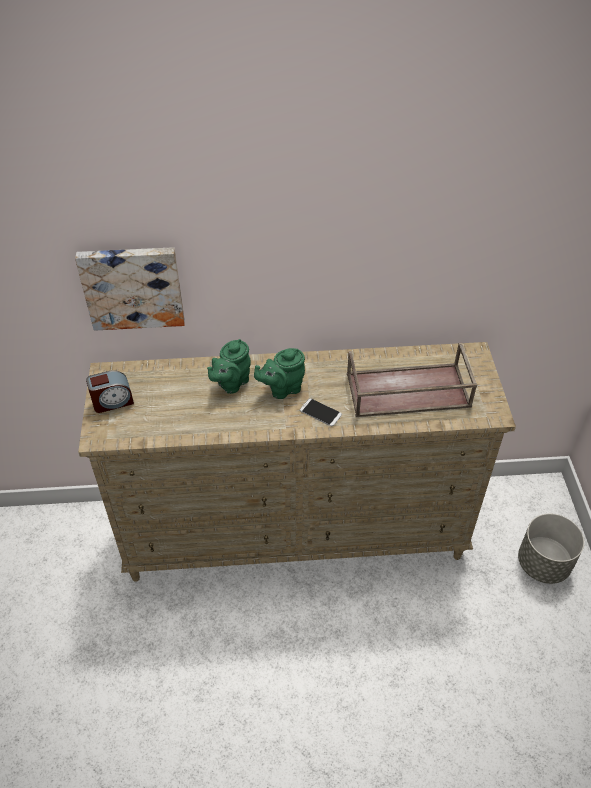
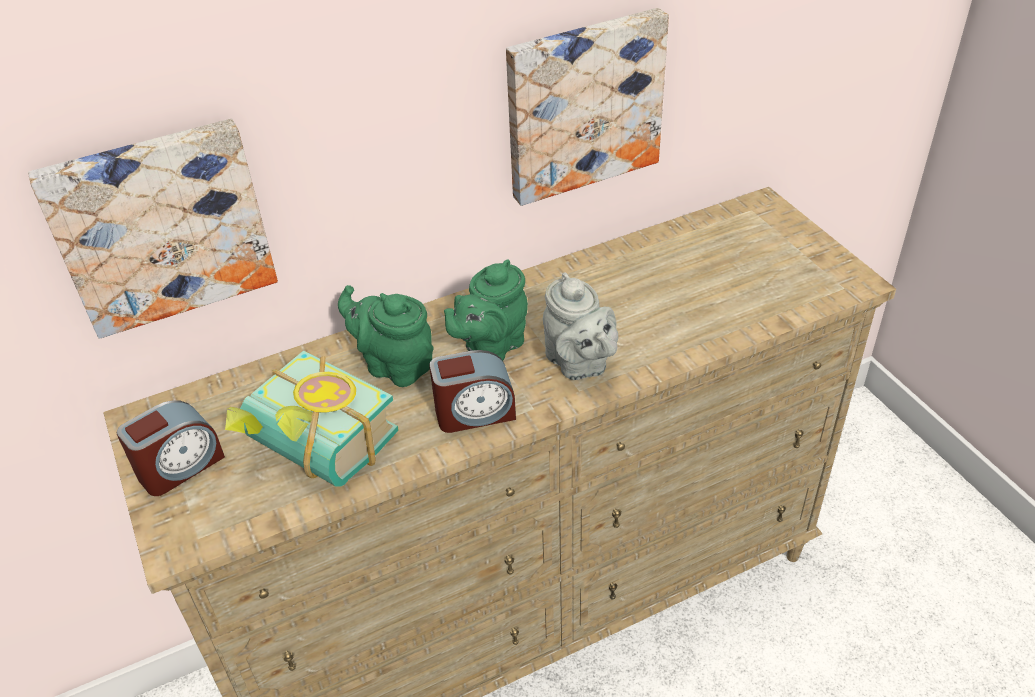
camera: 20 degrees left, 5 degrees down
(173, 414) = (313, 451): none -> book
(231, 383) = (395, 365): green teapot -> green teapot turned 105 degrees clockwise
(256, 421) = (474, 413): none -> alarm clock
(320, 412) = (579, 364): phone -> grey teapot
(368, 275) = (582, 104): none -> picture
(406, 391) = (698, 289): brown tray -> none
(543, 564) = (916, 522): grey planter -> none

